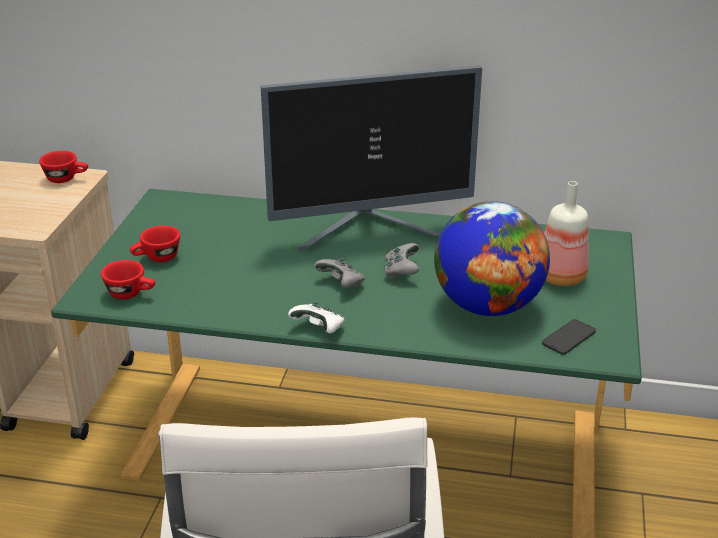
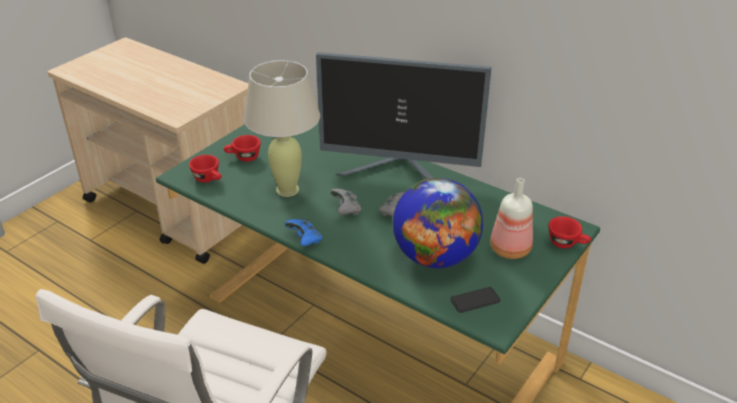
camera: 25 degrees right, 5 degrees up
(66, 179) = (223, 85): red cup -> red cup (567, 243)
(247, 280) = (287, 190): none -> beige table lamp
(319, 329) = (305, 240): white game controller -> blue game controller

